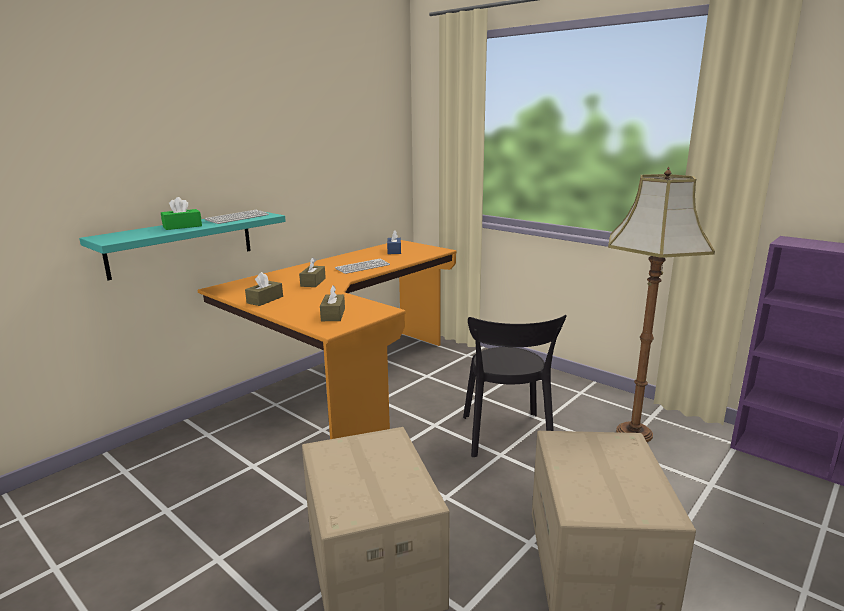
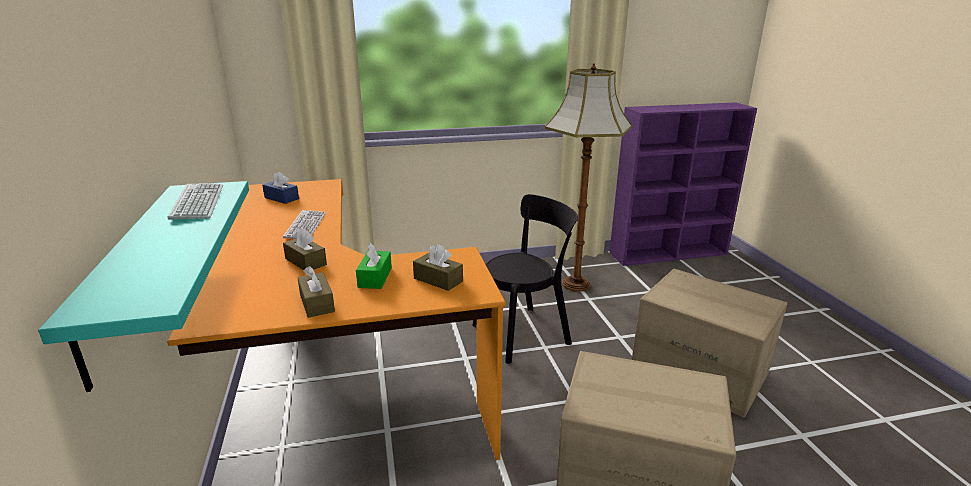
camera: 55 degrees left, 5 degrees up
(182, 226) = (169, 239): green tissue box -> green tissue box (375, 277)
(506, 437) = (525, 333): black chair -> black chair turned 60 degrees counterclockwise

